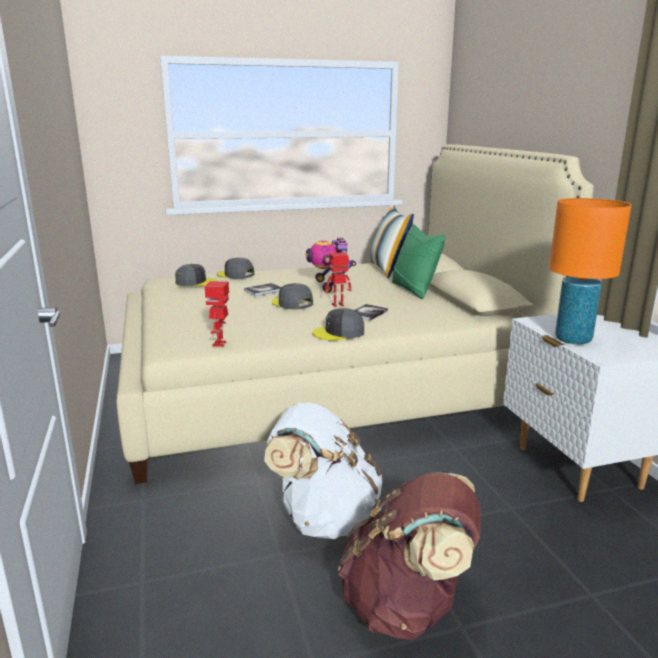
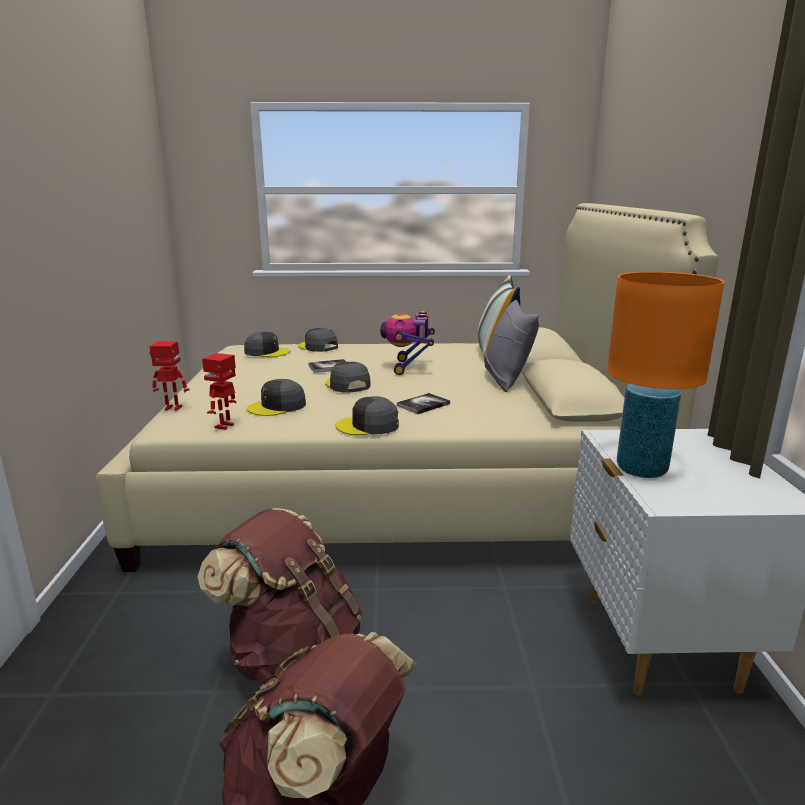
camera: 15 degrees right, 0 degrees up
(249, 325) = (277, 406): none -> grey cap
(324, 518) = (292, 653): white backpack -> brown backpack
(338, 305) = (398, 391): toy robot -> toy robot (172, 408)
(414, 289) = (506, 379): green pillow -> grey pillow

